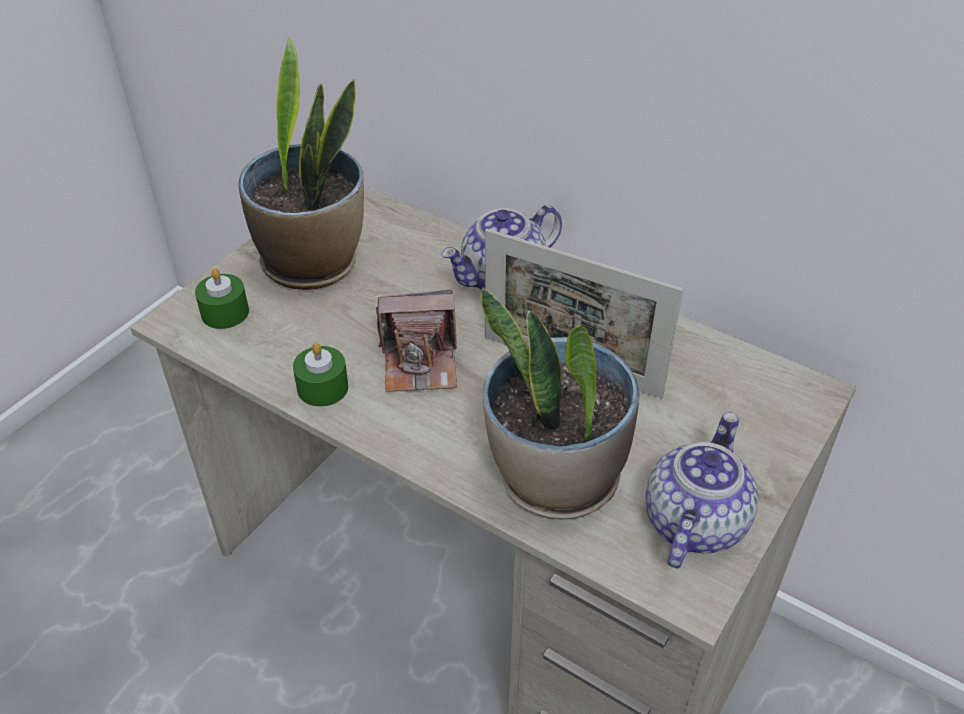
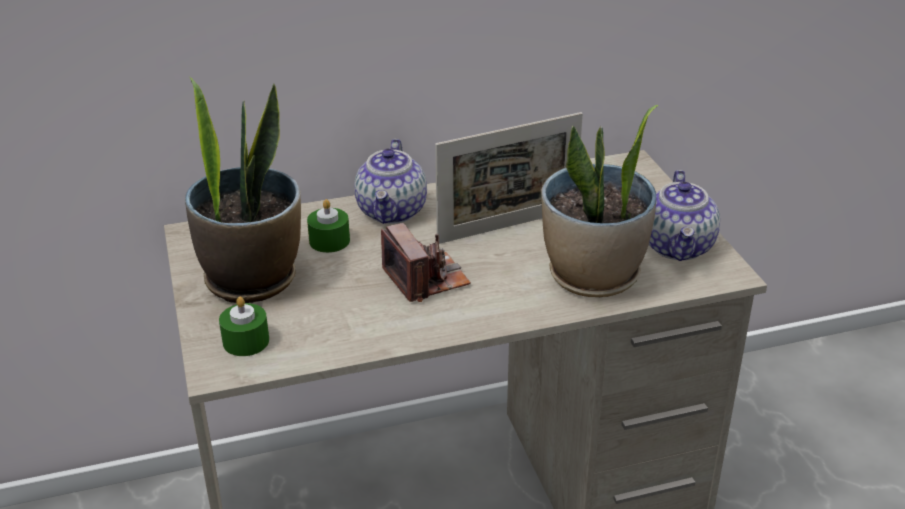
camera: 50 degrees left, 10 degrees down
(322, 387) = (393, 329): green candle -> green candle (329, 241)
(420, 363) = (426, 279): camera -> camera turned 60 degrees counterclockwise
(693, 521) = (678, 247): teapot -> teapot turned 150 degrees counterclockwise

